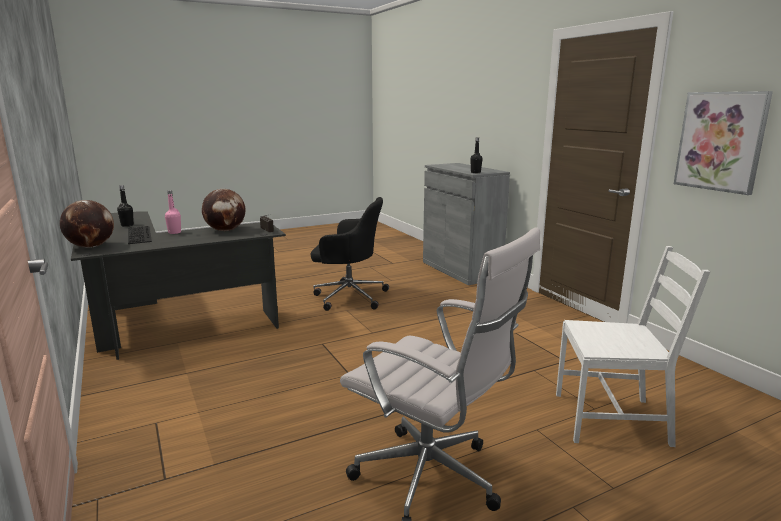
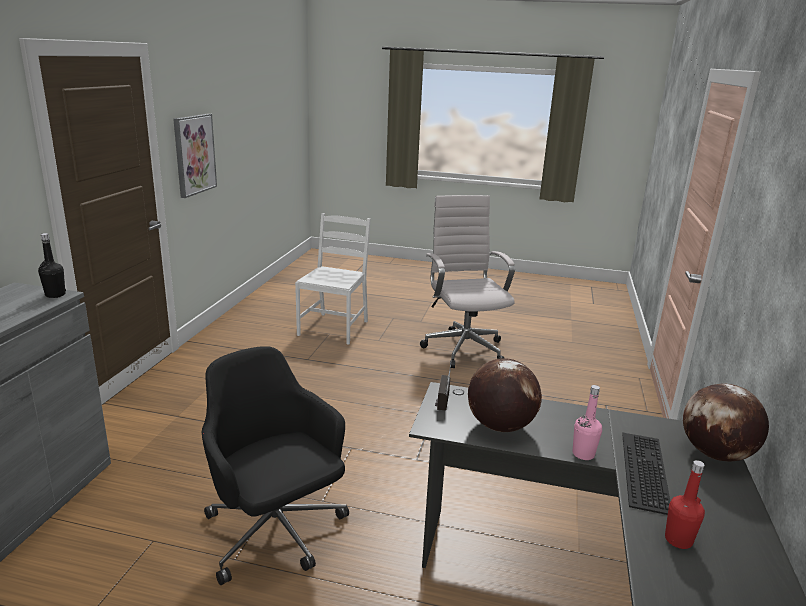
camera: 140 degrees left, 5 degrees up
(127, 225) = (678, 540): black bottle -> red bottle
(612, 419) = (334, 328): white chair -> white chair turned 60 degrees clockwise

